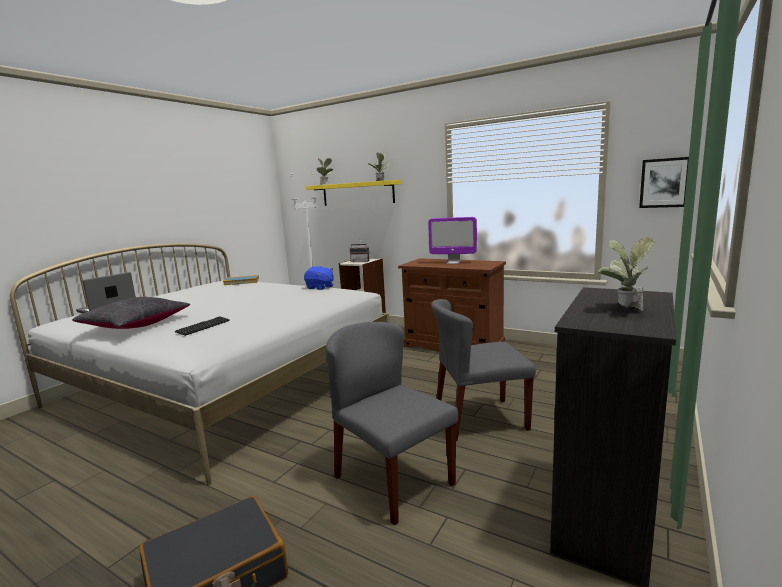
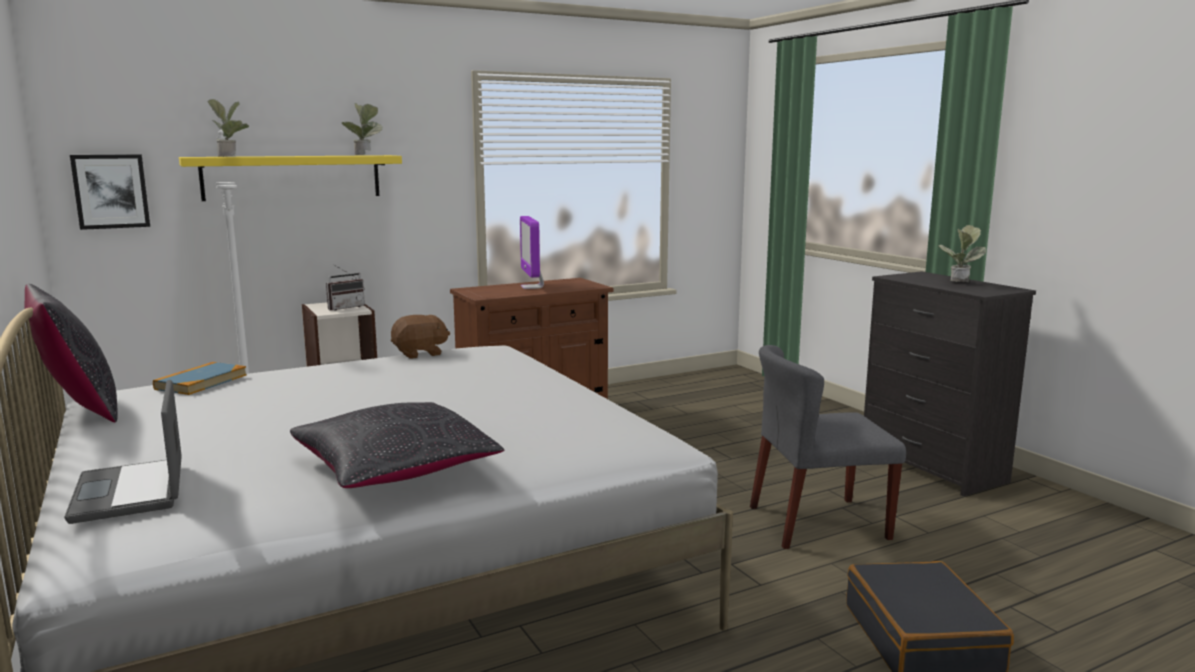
camera: 60 degrees left, 0 degrees up
(201, 283) = (79, 409): none -> black pillow
(203, 327) = (535, 426): keyboard -> none
(320, 287) = (420, 354): blue plush toy -> brown plush toy
(453, 263) = (532, 287): monitor -> monitor turned 120 degrees clockwise
(479, 419) = (742, 458): grey chair -> none
(664, 183) = (716, 175): picture -> picture (111, 191)

